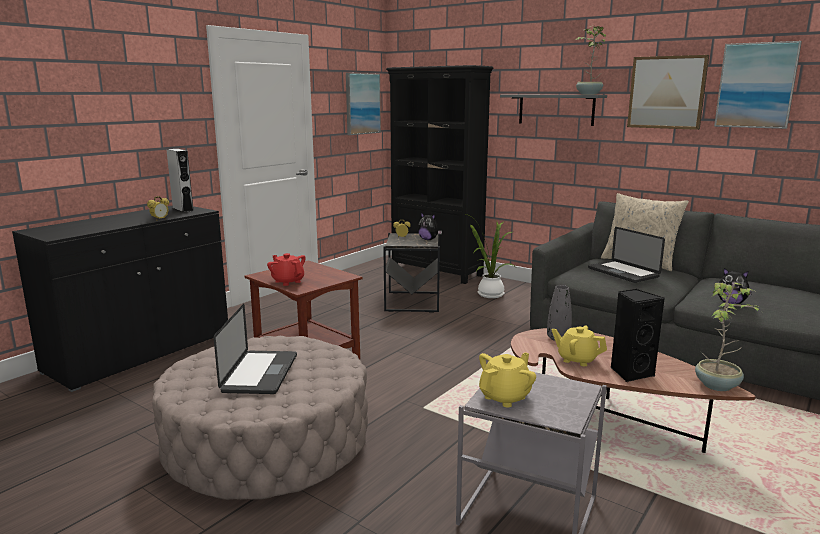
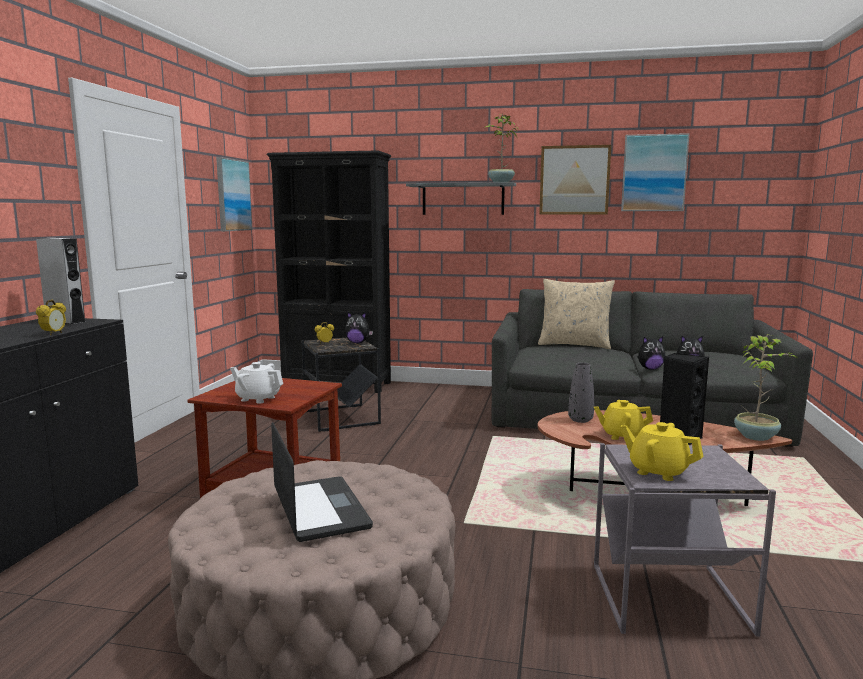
camera: 25 degrees left, 5 degrees down
(288, 281) = (257, 398): red teapot -> white teapot
(488, 294) = (414, 399): potted plant -> none
(505, 397) = (658, 471): yellow teapot -> yellow teapot turned 75 degrees counterclockwise
(623, 272) = (574, 354): laptop -> none
(691, 297) = (650, 369): none -> plush toy

